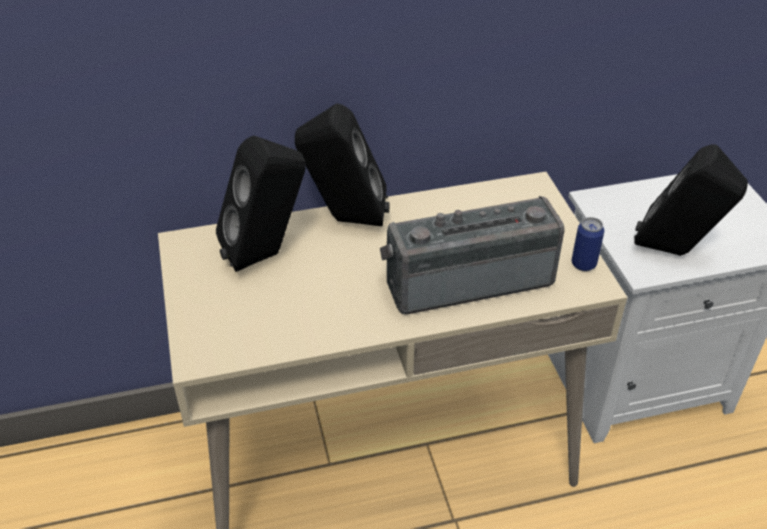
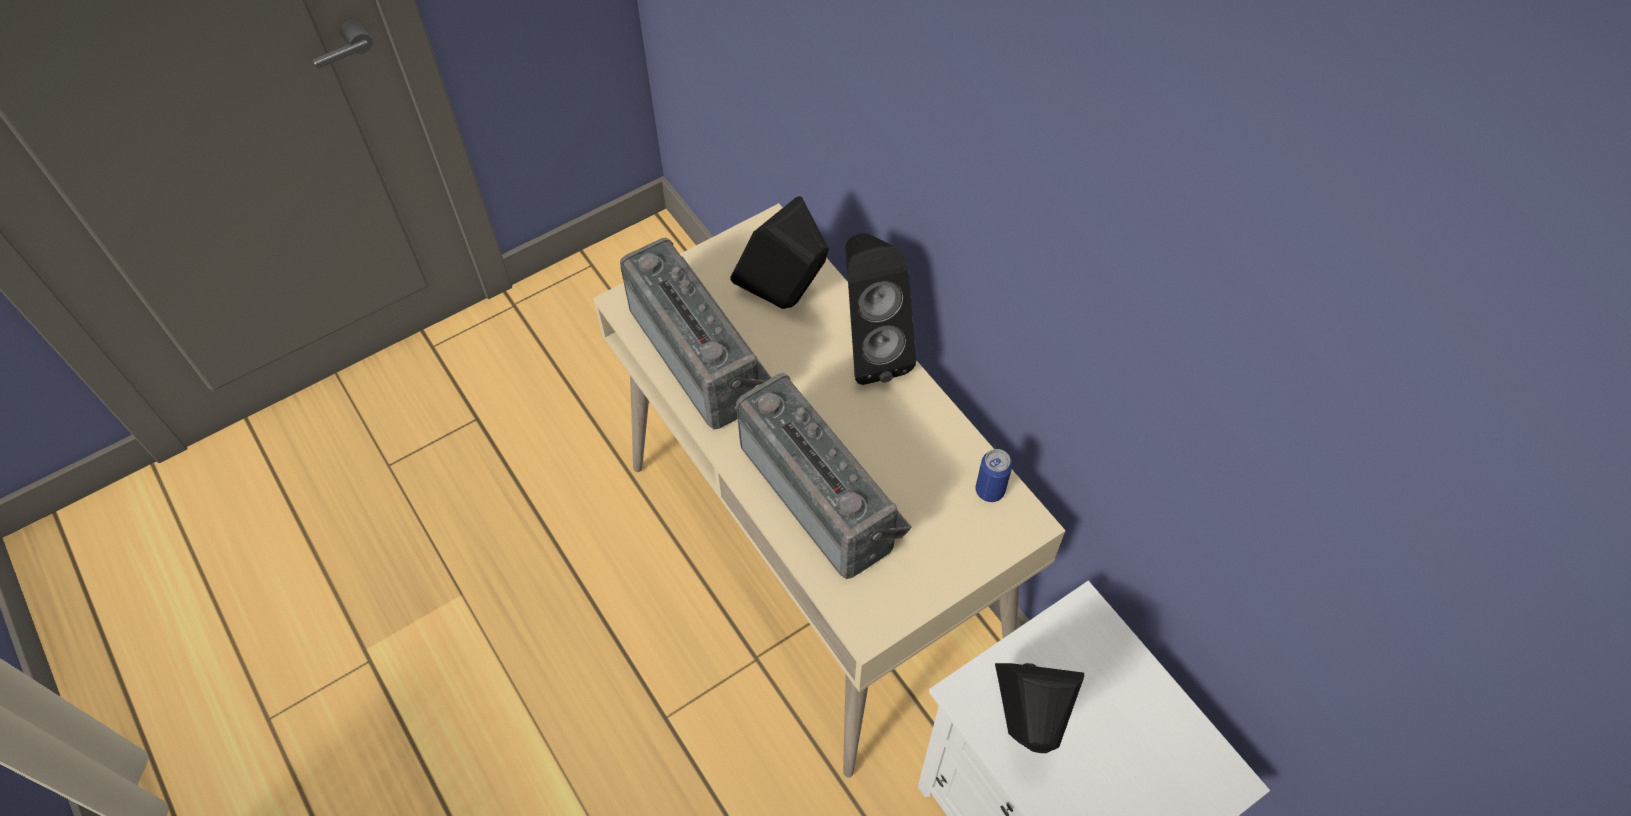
camera: 70 degrees right, 15 degrees up
(290, 318) = (703, 354): none -> radio
(583, 264) = (899, 607): can -> can (990, 490)

